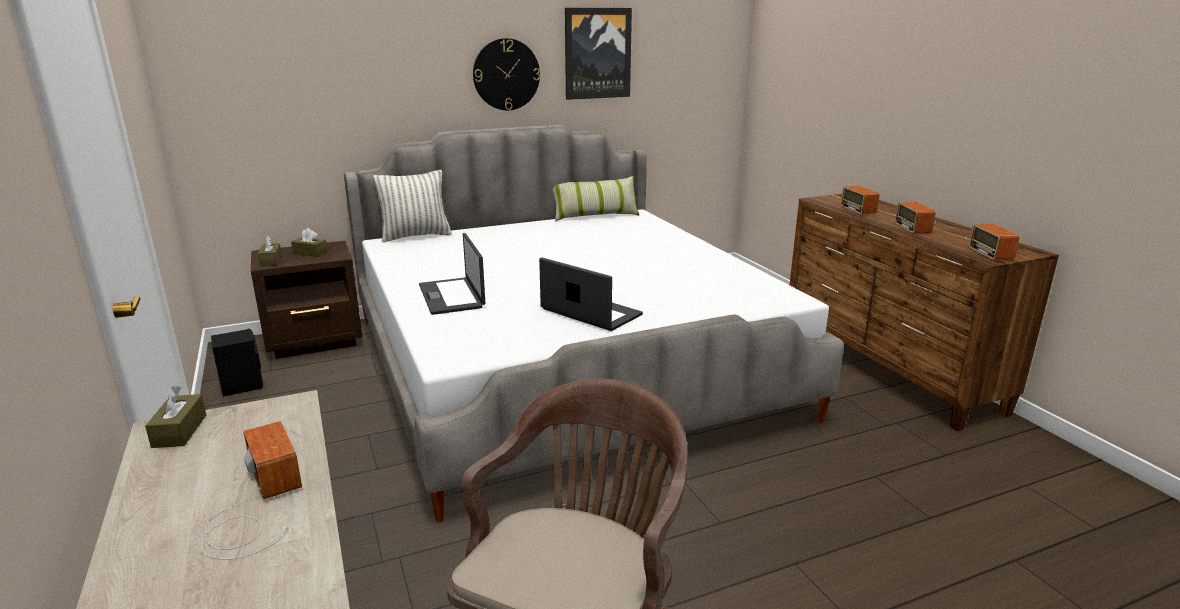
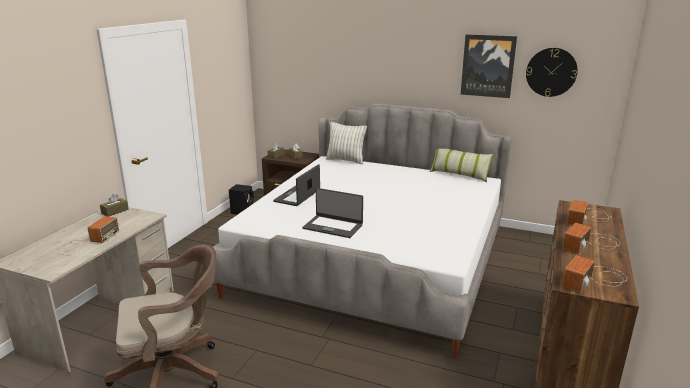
camera: 45 degrees right, 0 degrees up
(506, 74) = (422, 74): wall clock -> wall clock (551, 72)
(590, 313) = (333, 226): laptop -> laptop turned 120 degrees clockwise

